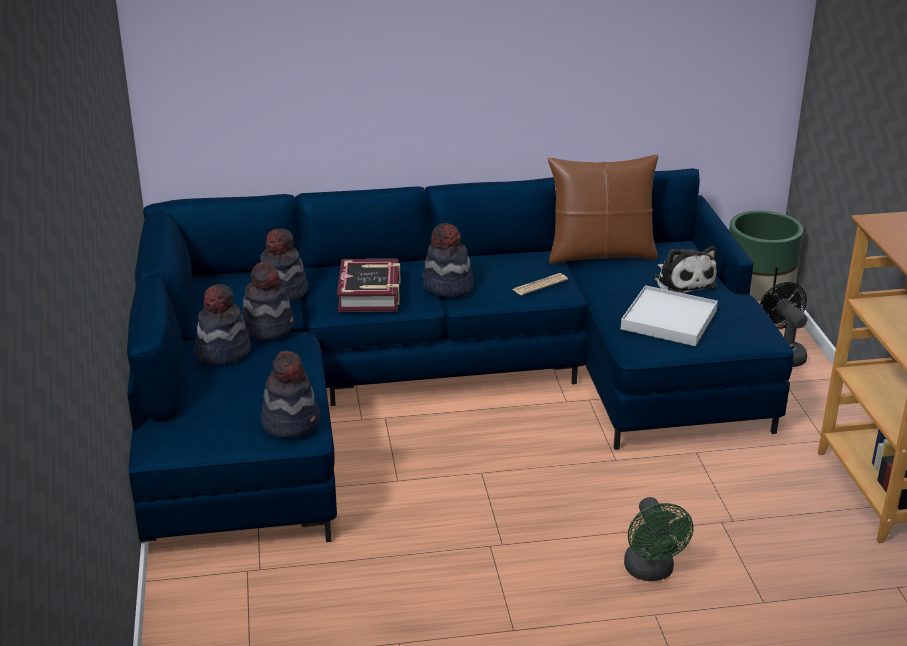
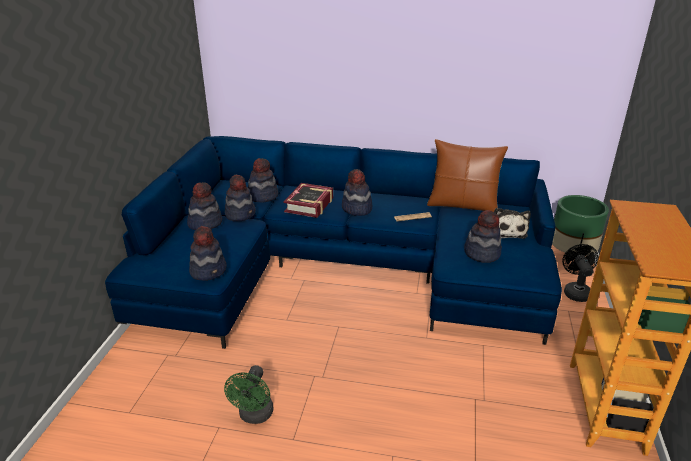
camera: 20 degrees right, 0 degrees up
(651, 572) = (407, 423): green fan -> green fan (254, 416)
(668, 320) = (482, 253): white tray -> hat

